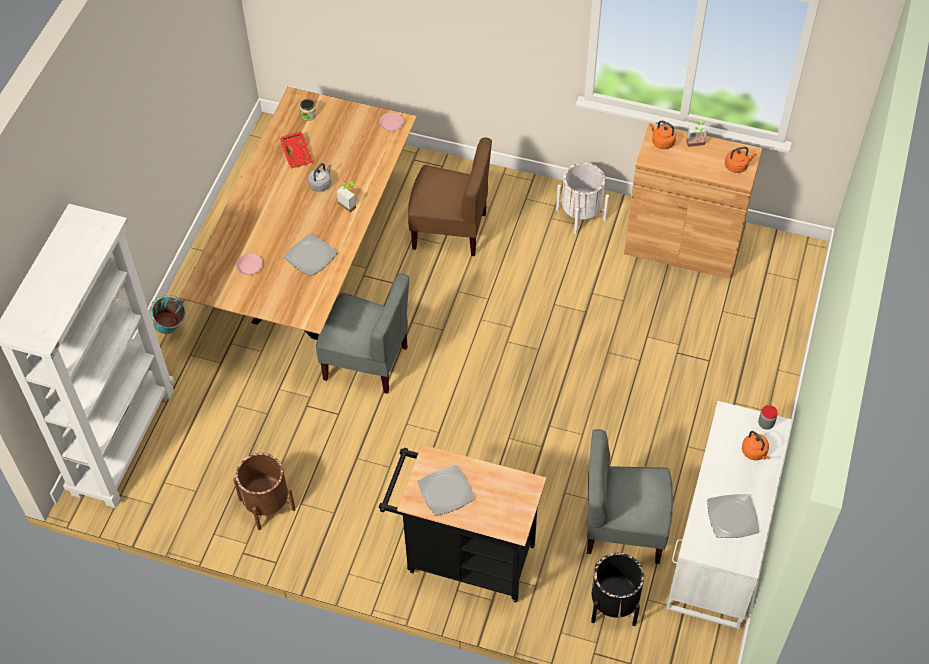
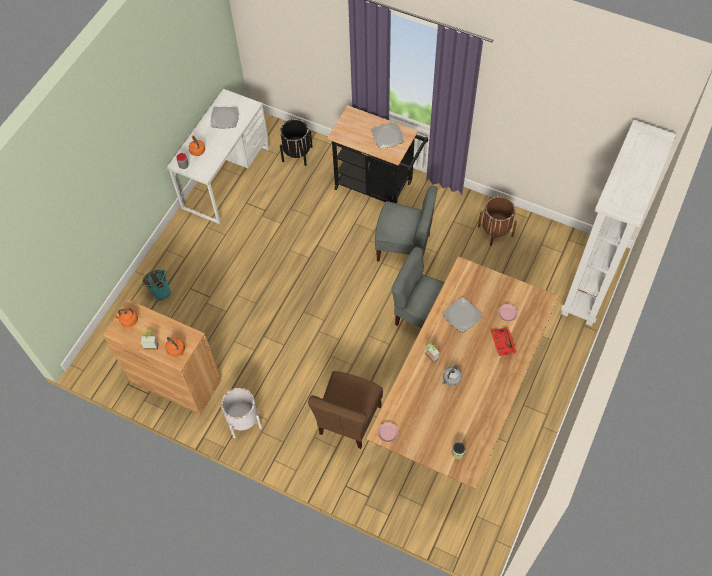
camera: 170 degrees left, 5 degrees up
(172, 330) = (566, 360): turquoise bucket -> turquoise bucket (160, 291)
(297, 153) = (469, 412): red tray -> red tray (502, 343)
(450, 230) = (349, 420): brown chair -> brown chair turned 90 degrees counterclockwise
(623, 528) = (280, 192): grey chair -> grey chair (404, 247)

